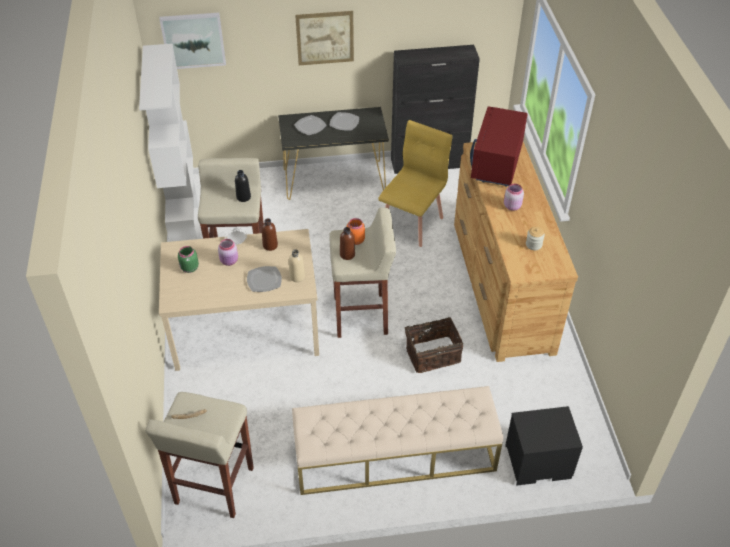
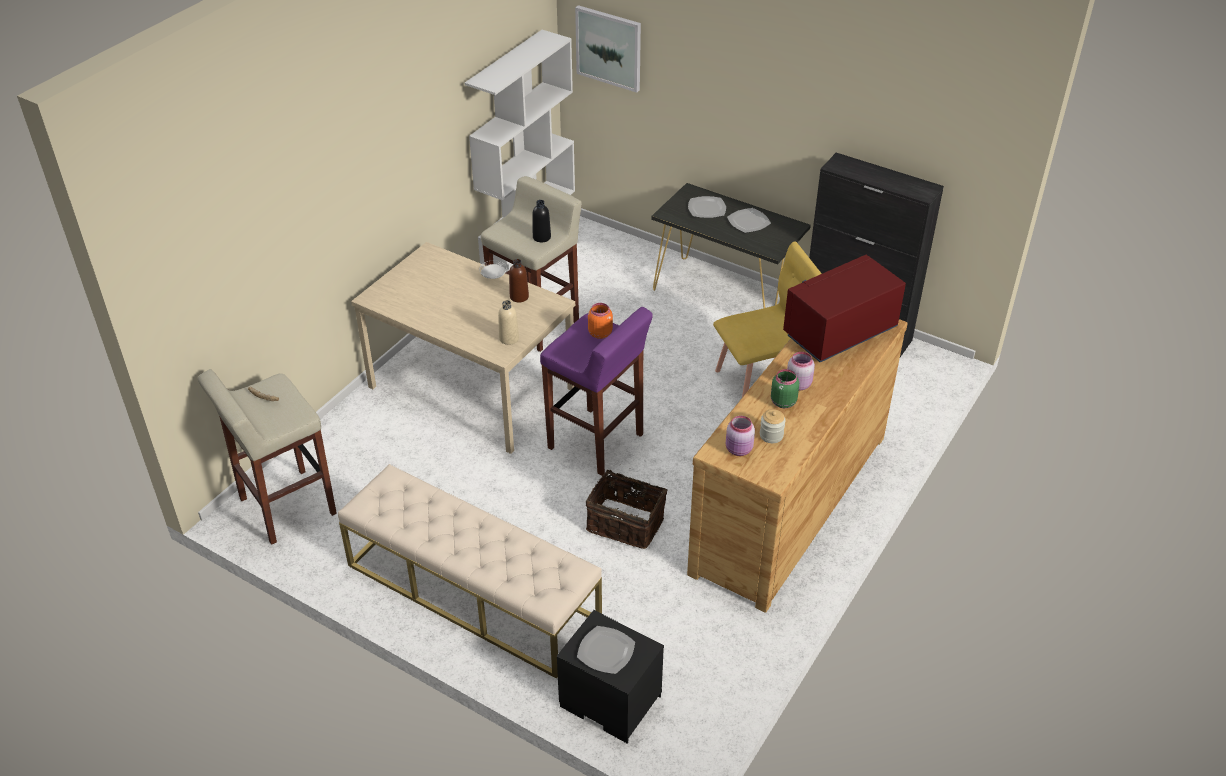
camera: 40 degrees right, 5 degrees down
(189, 268) = (422, 277): green jar -> green jar (782, 402)
(229, 261) = (465, 290): pink jar -> pink jar (739, 450)
(264, 280) = (475, 324): plate -> plate (605, 651)
(325, 38) = (755, 102): picture -> none
(347, 254) = (575, 342): brown bottle -> none
(362, 316) = (596, 442): beige stool -> purple stool

